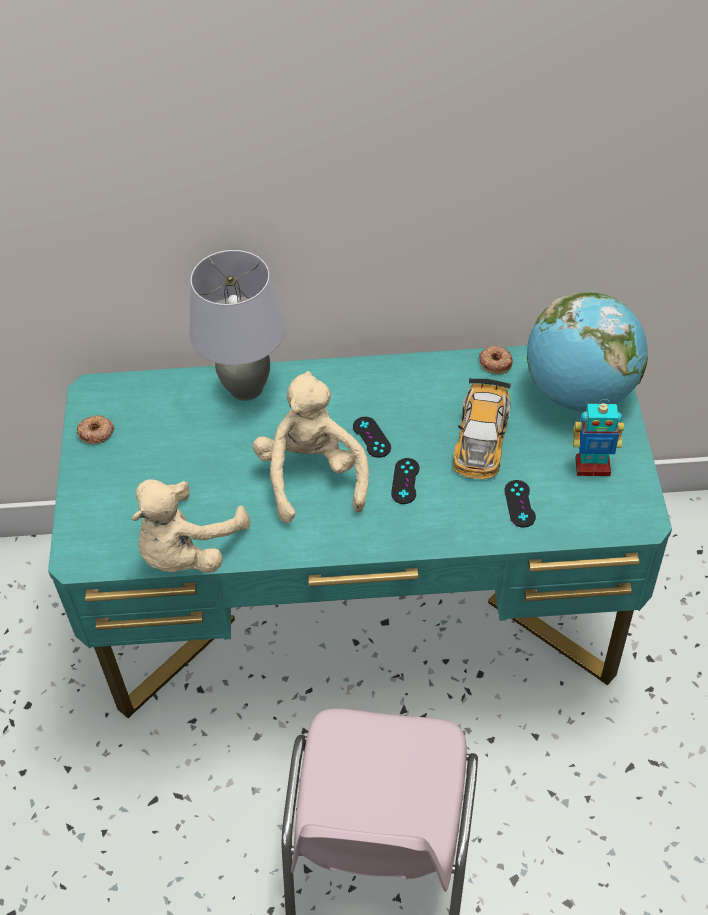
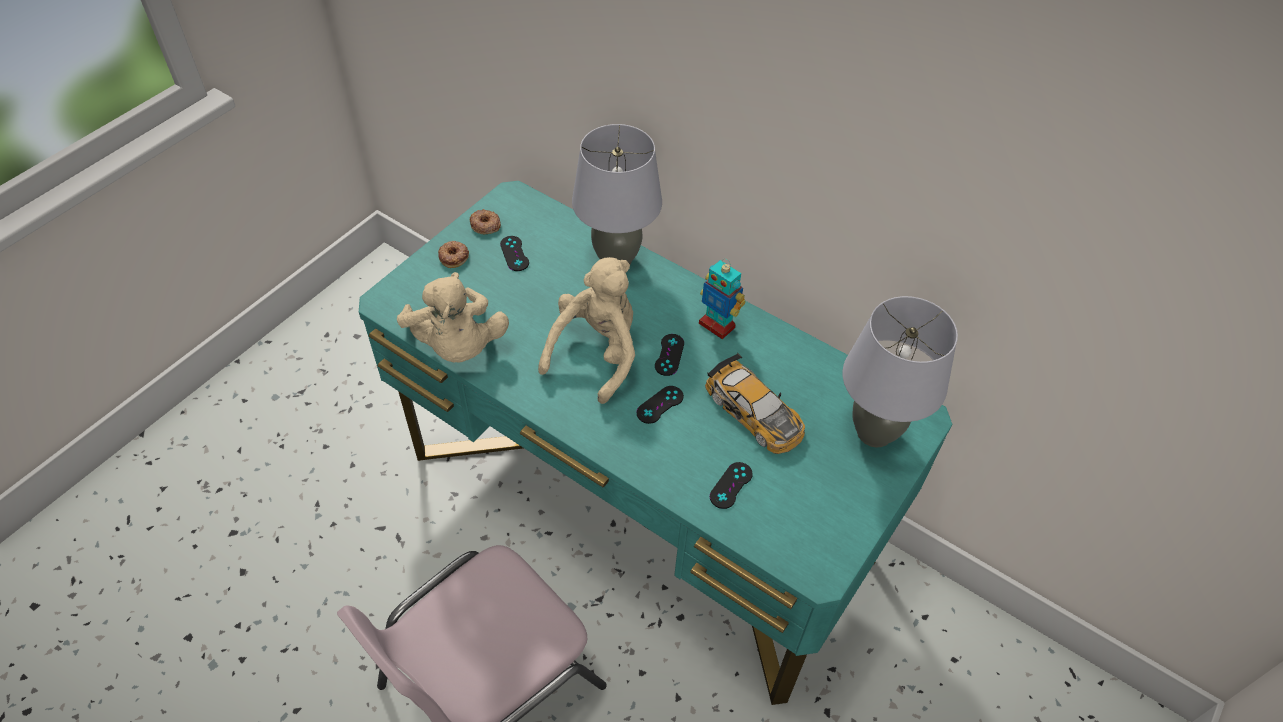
camera: 35 degrees right, 0 degrees up
(151, 440) = (514, 253): none -> black game controller
(187, 550) = (457, 346): beige plush toy -> beige plush toy turned 90 degrees counterclockwise
(481, 437) = (754, 412): toy car -> toy car turned 90 degrees counterclockwise
(495, 362) = (827, 362): donut -> donut (454, 256)
(580, 393) = (874, 433): globe -> grey table lamp
(592, 466) = (823, 498): toy robot -> toy robot (717, 325)

